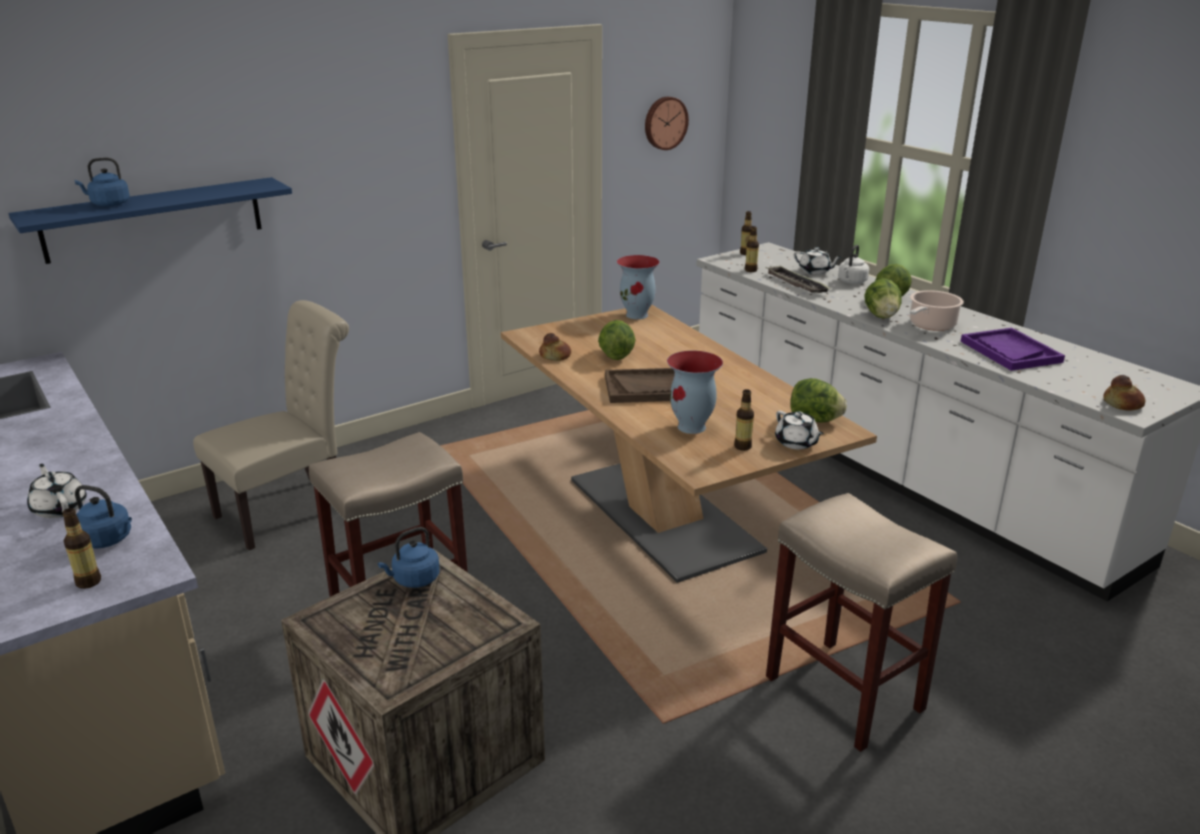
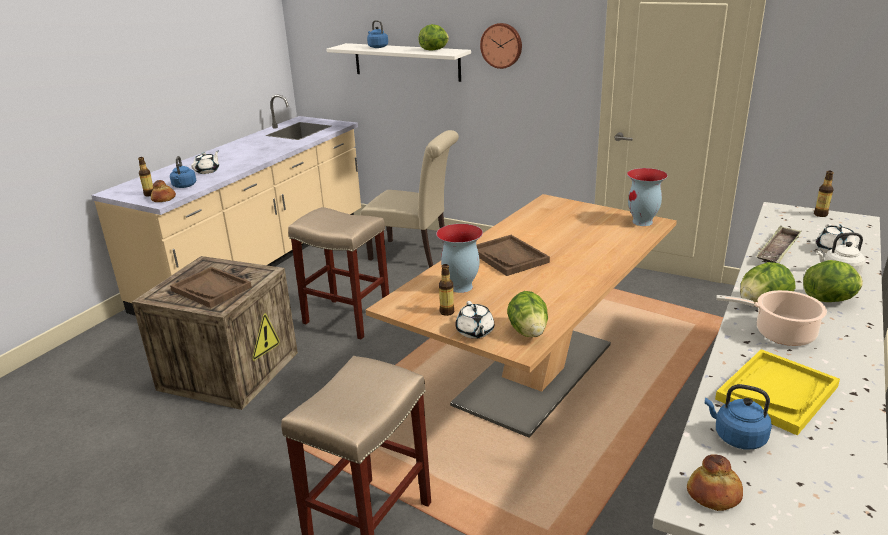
camera: 65 degrees right, 0 degrees up
(154, 219) = (406, 62): blue shelf -> white shelf
(414, 580) = (249, 272): blue kettle -> blue kettle (736, 437)
(431, 622) = (211, 289): none -> brown tray
(555, 356) = (525, 217): bread -> bread (164, 199)
(615, 356) = (552, 234): lettuce -> lettuce (434, 50)
(664, 123) = (842, 68): wall clock -> wall clock (501, 45)
(750, 270) = (777, 225): bottle -> none
(796, 443) = (475, 332): white teapot -> white teapot turned 45 degrees counterclockwise
(1010, 351) = (776, 392): purple tray -> yellow tray

